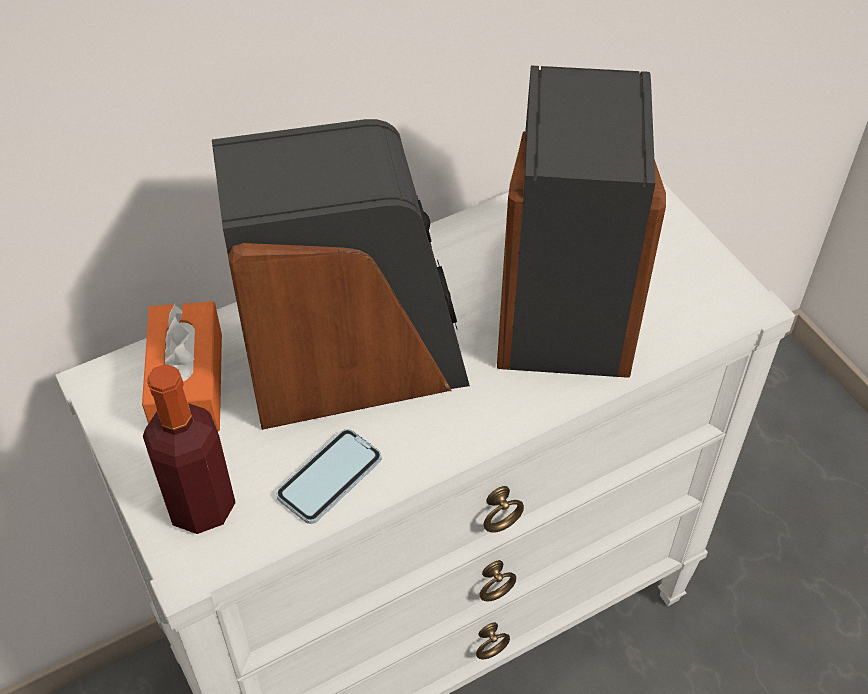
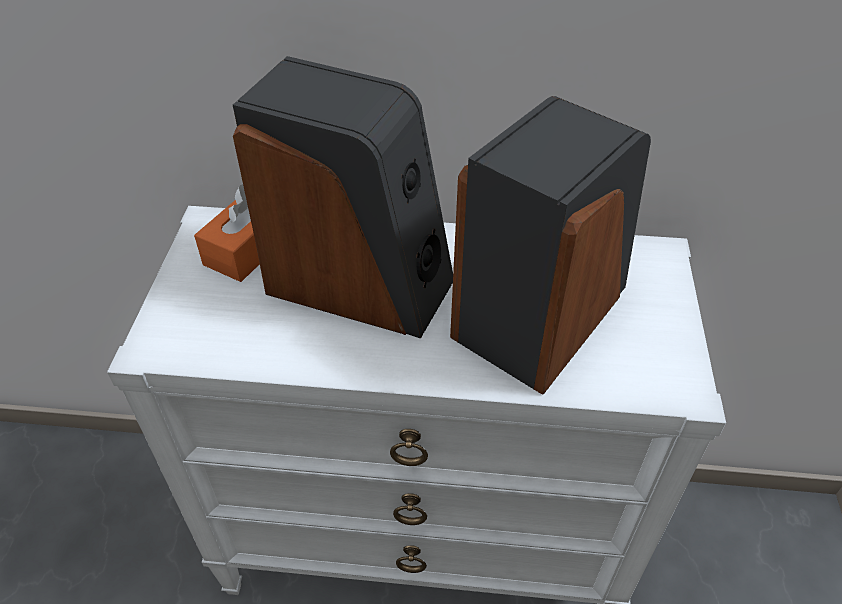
camera: 35 degrees right, 5 degrees down
(201, 506) = (188, 319): bottle -> none
(329, 478) = (276, 345): phone -> none

